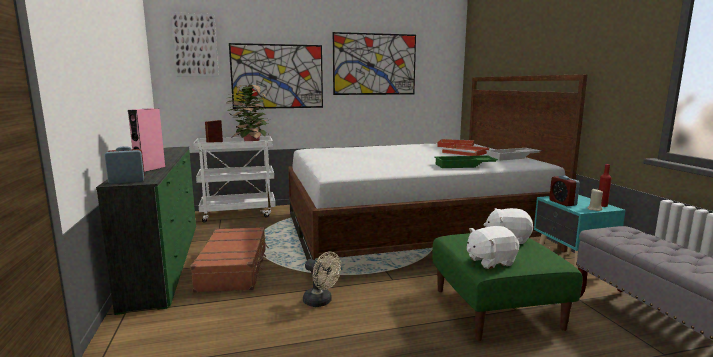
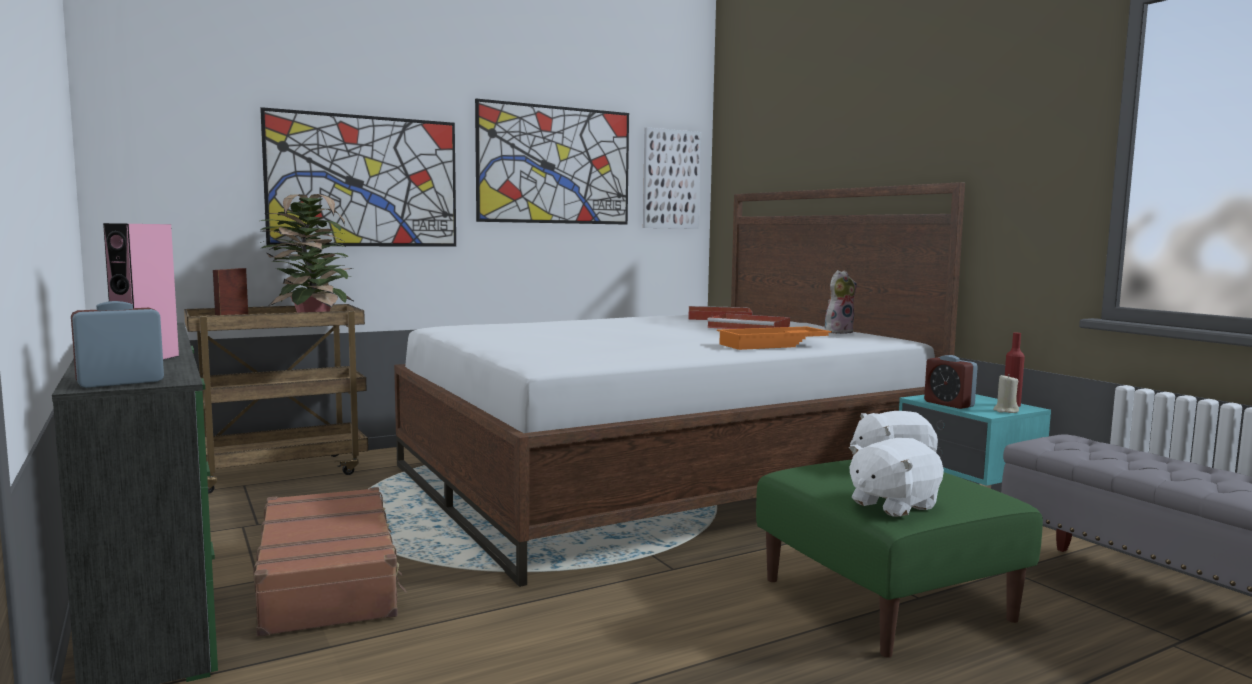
camera: 15 degrees left, 5 degrees down
(195, 45) = (185, 108): picture -> picture (671, 179)
(239, 214) = (282, 472): white cart -> brown cart
(321, 302) = (556, 624): beige fan -> none
(464, 165) = (773, 345): green tray -> orange tray
(512, 157) = (838, 332): white tray -> plush toy

